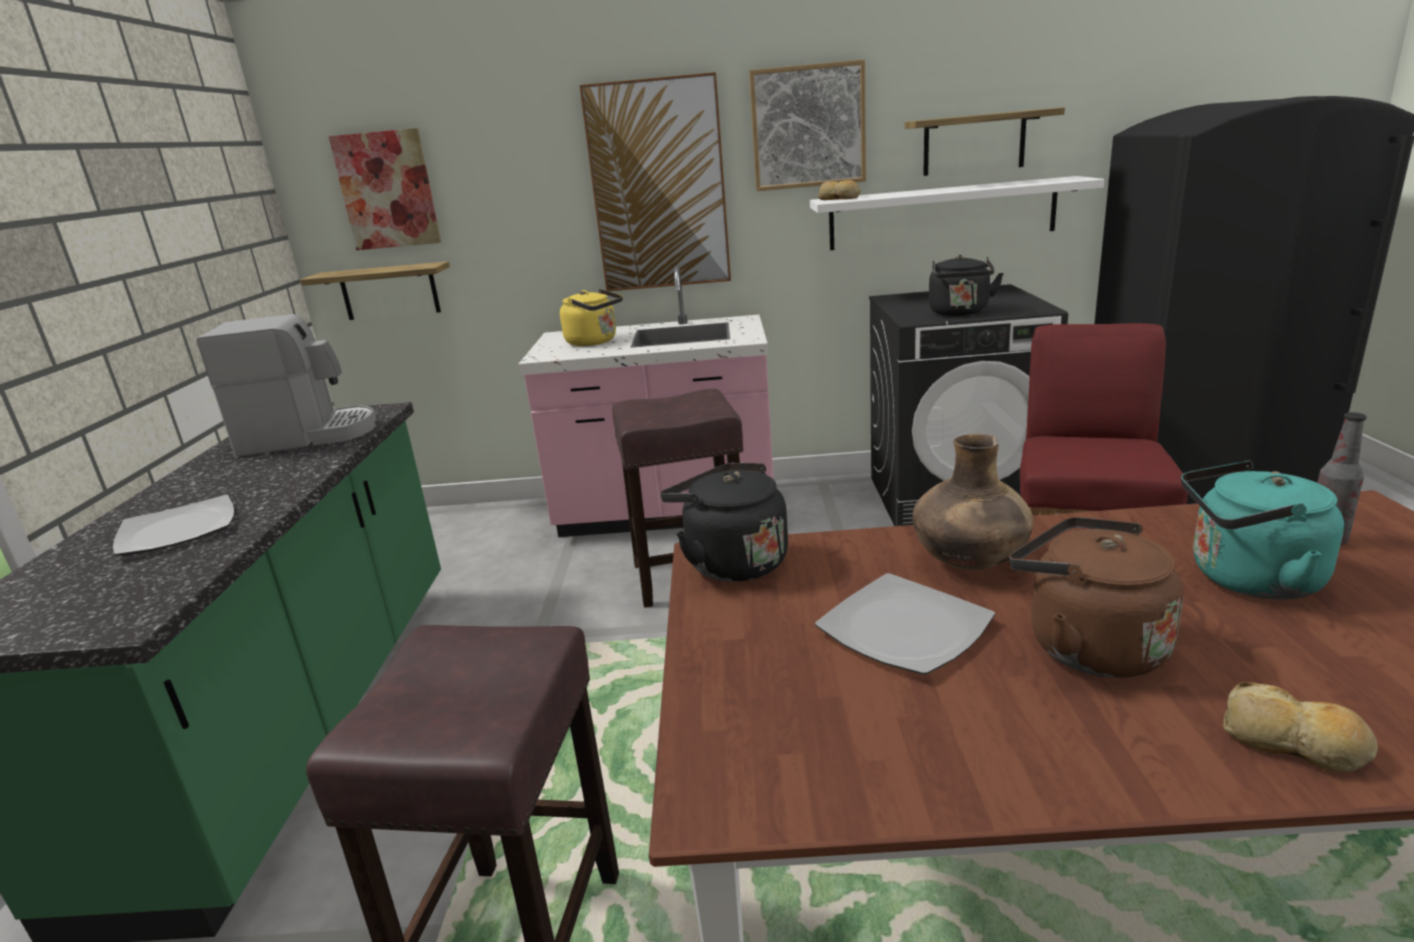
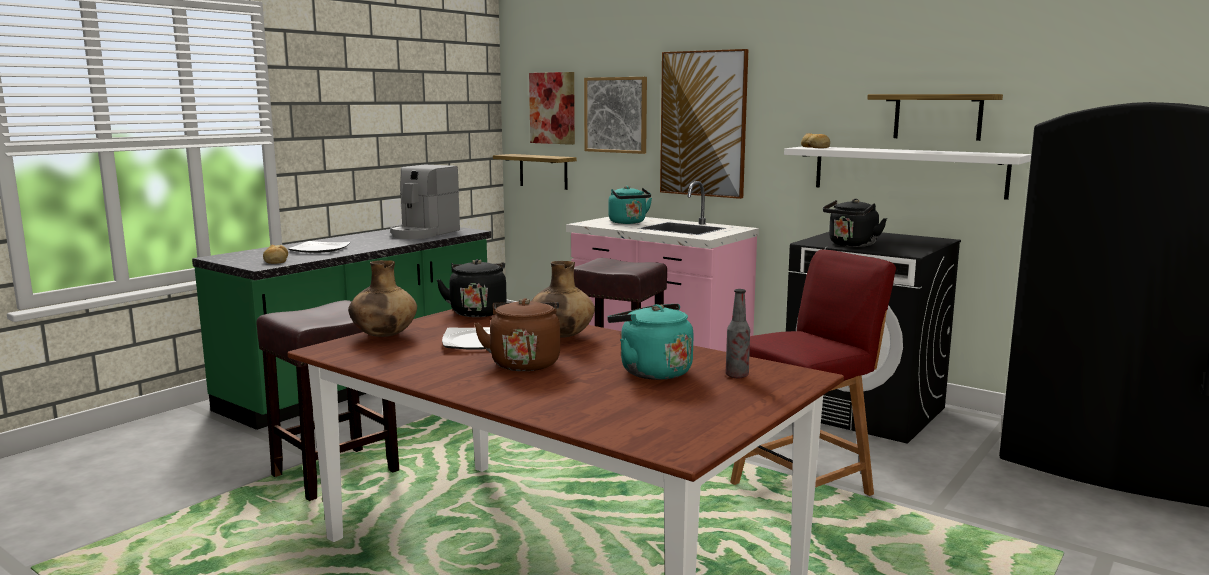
camera: 35 degrees right, 10 degrees down
(309, 435) = (424, 233): coffee machine -> coffee machine turned 90 degrees clockwise
(594, 342) = (628, 222): yellow kettle -> turquoise kettle
(728, 694) = (384, 335): none -> brown vase
(808, 127) = (808, 92): picture -> picture (616, 115)
(1294, 743) = (510, 396): bread -> bread (276, 261)

